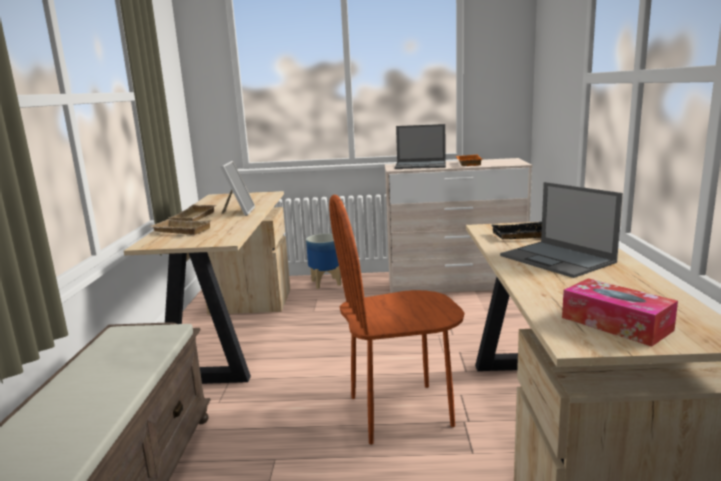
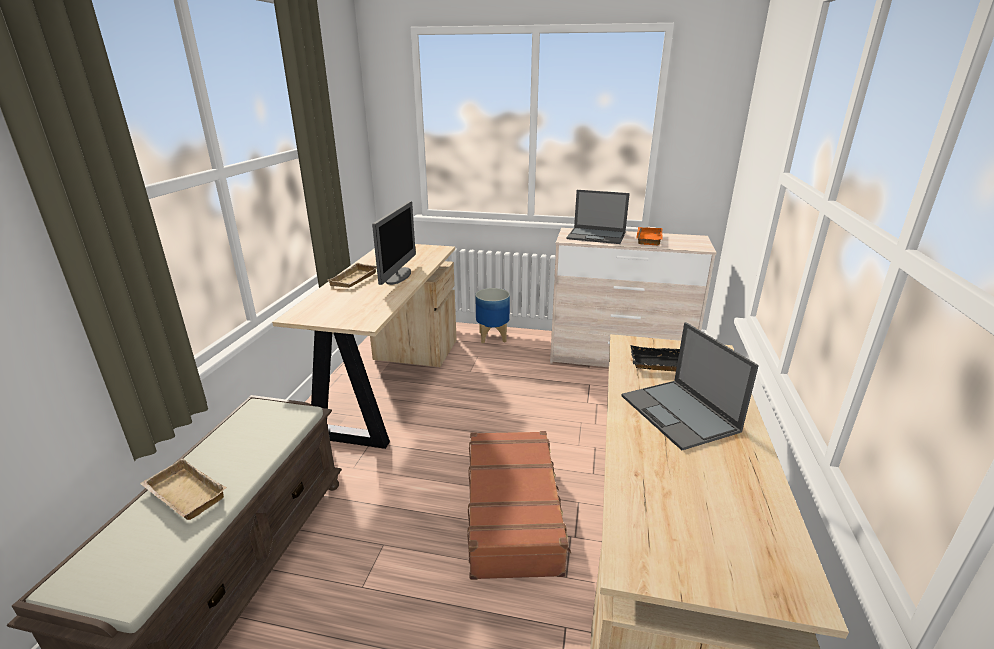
camera: 10 degrees right, 10 degrees up
(180, 231) = (333, 299): beige tray -> beige tray (182, 495)
(238, 212) = (398, 276): picture frame -> monitor
(400, 411) = (513, 512): brown chair -> brown suitcase
(616, 324) = (690, 542): tissue box -> none

